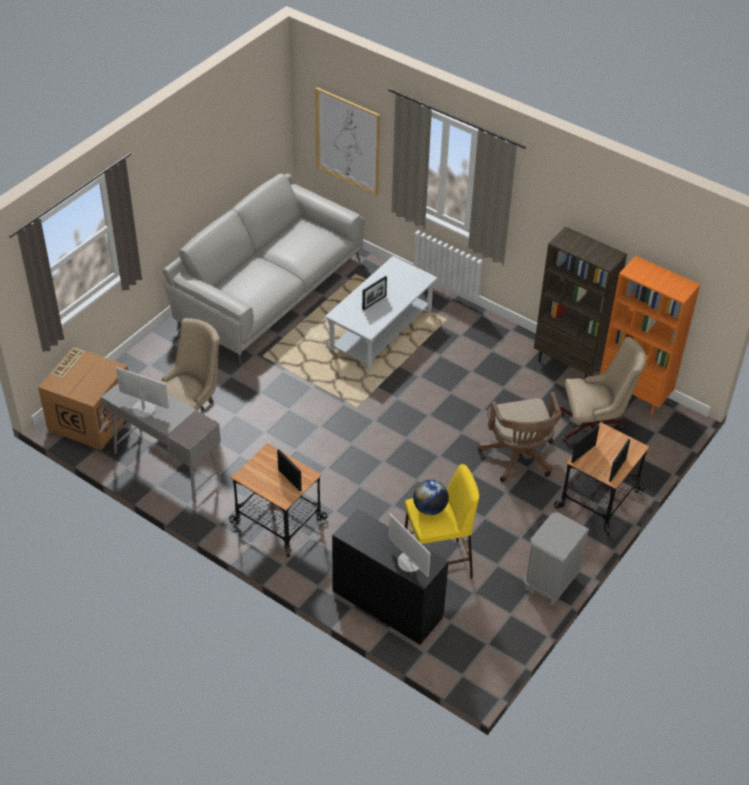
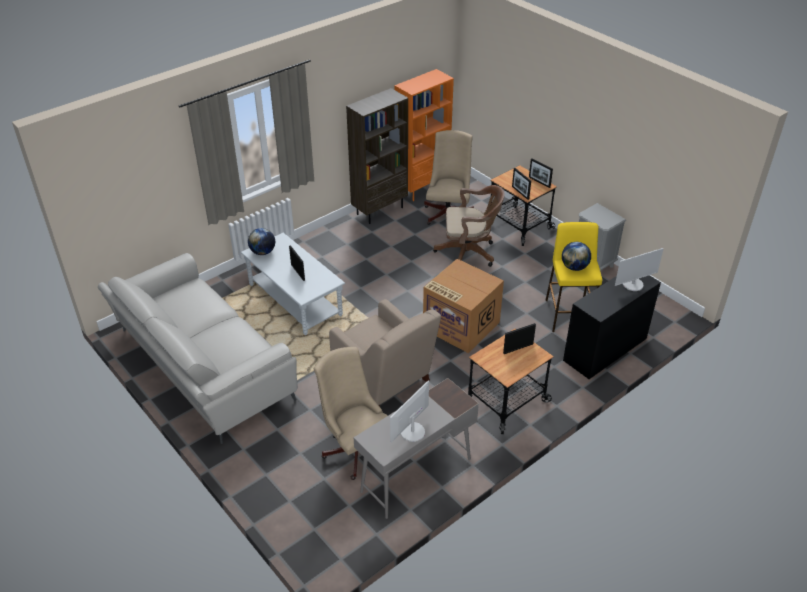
camera: 75 degrees left, 5 degrees down
(90, 418) = (327, 535): cardboard box -> cardboard box (460, 326)
(284, 420) = (383, 379): none -> beige armchair
(348, 141) = (139, 201): picture -> none
(397, 271) = (263, 252): none -> globe

